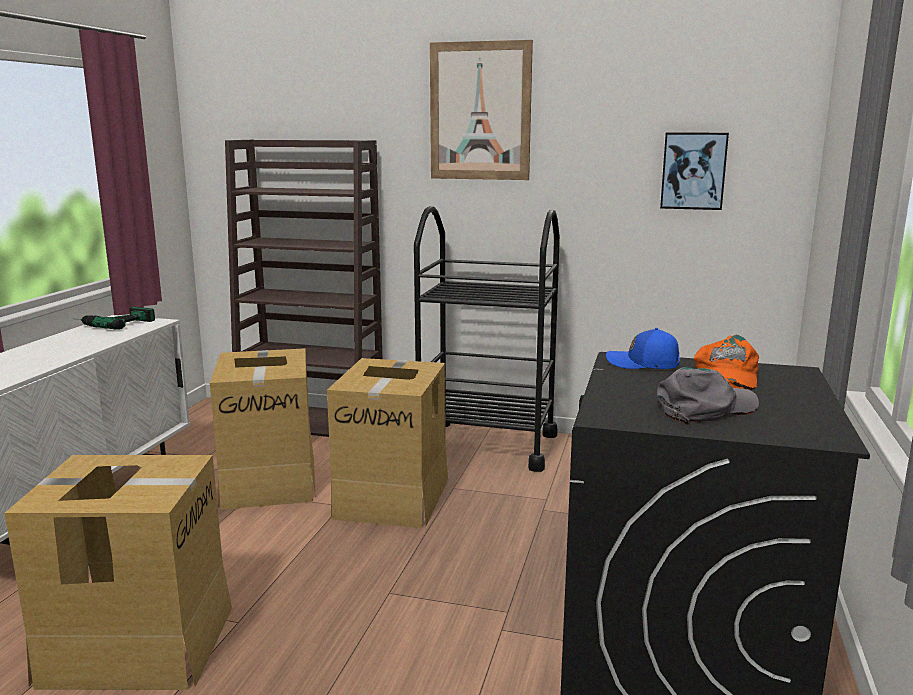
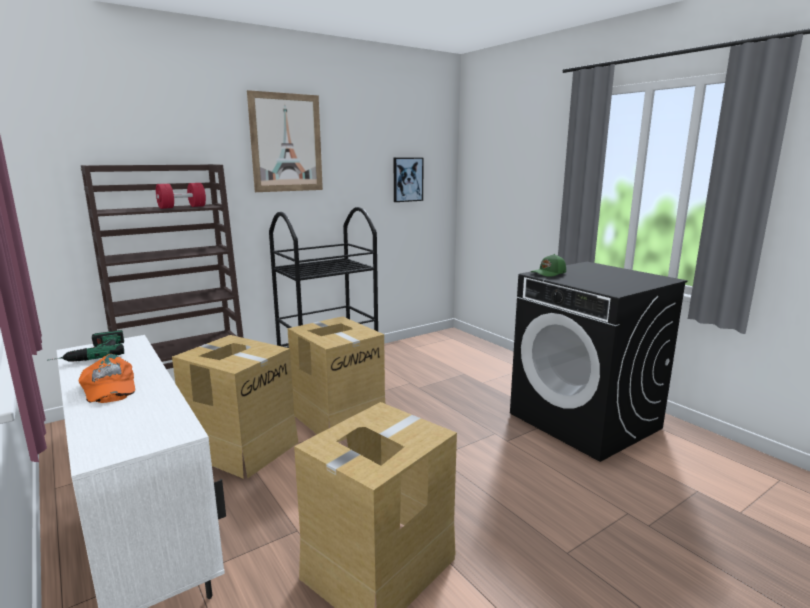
camera: 50 degrees left, 0 degrees up
(321, 191) = (182, 207): none -> red dumbbell
(643, 364) = (549, 273): blue cap -> green cap
(706, 408) = (619, 281): grey cap -> none
(725, 375) = (581, 270): orange cap -> orange cap (108, 387)

